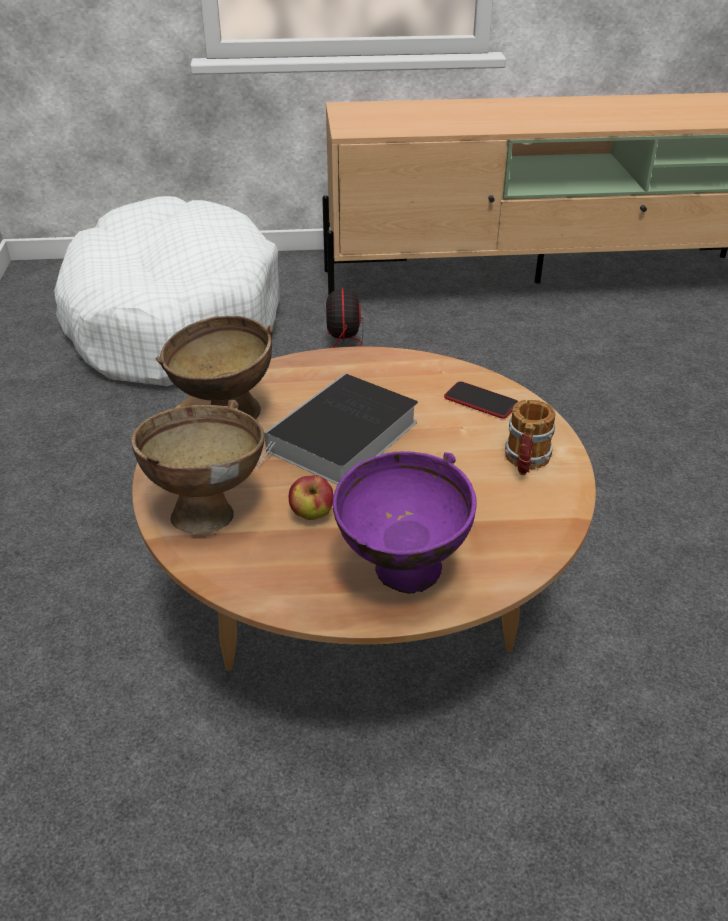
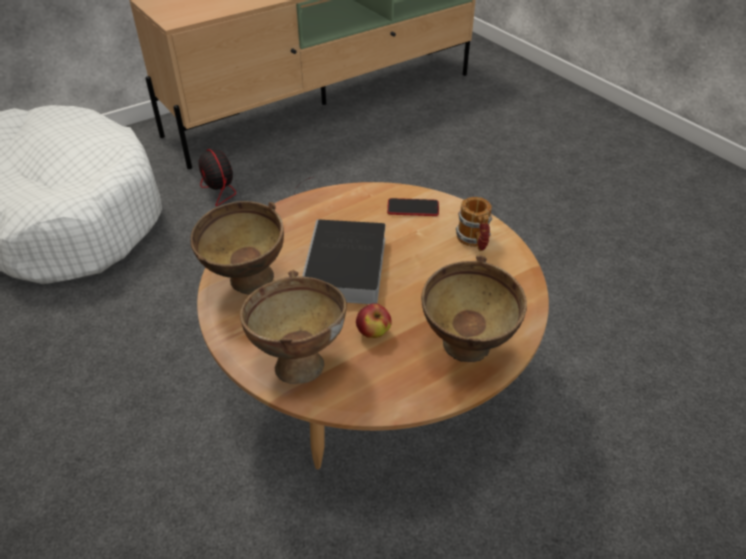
camera: 30 degrees left, 5 degrees up
(400, 578) = (466, 353): purple bowl -> brown bowl

